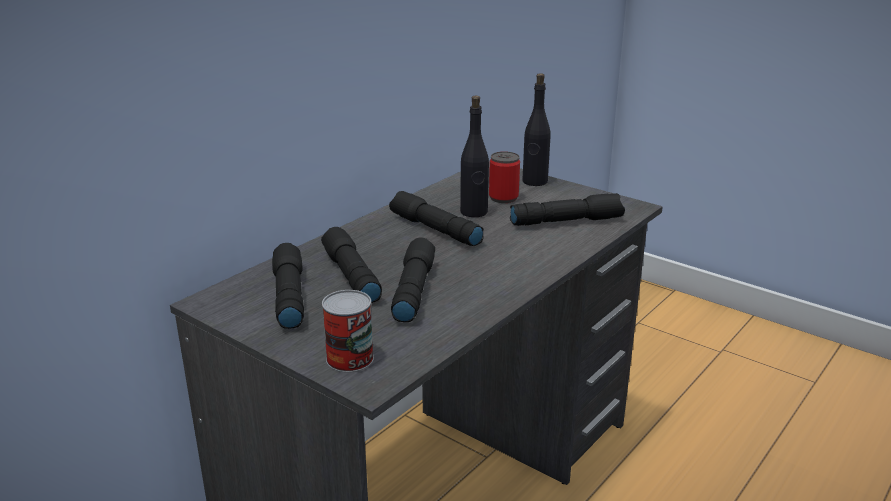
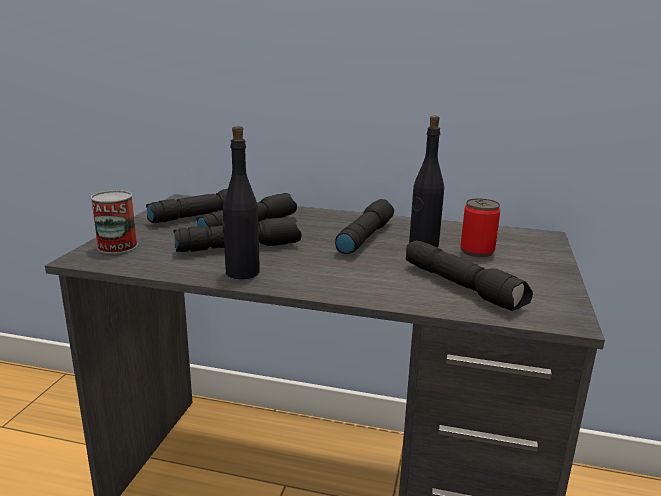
camera: 65 degrees right, 5 degrees down
(534, 182) = (544, 259): black bottle -> black bottle (242, 272)

